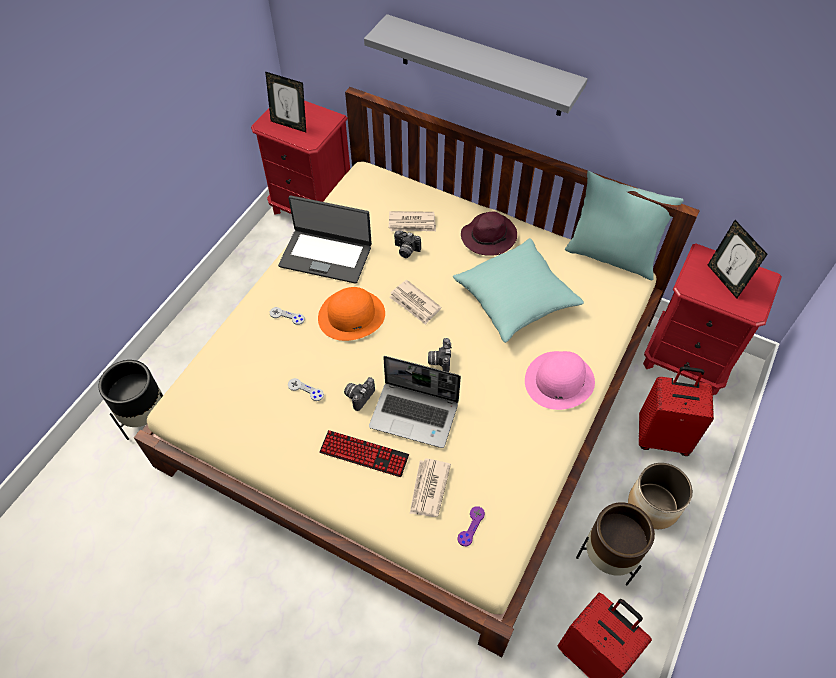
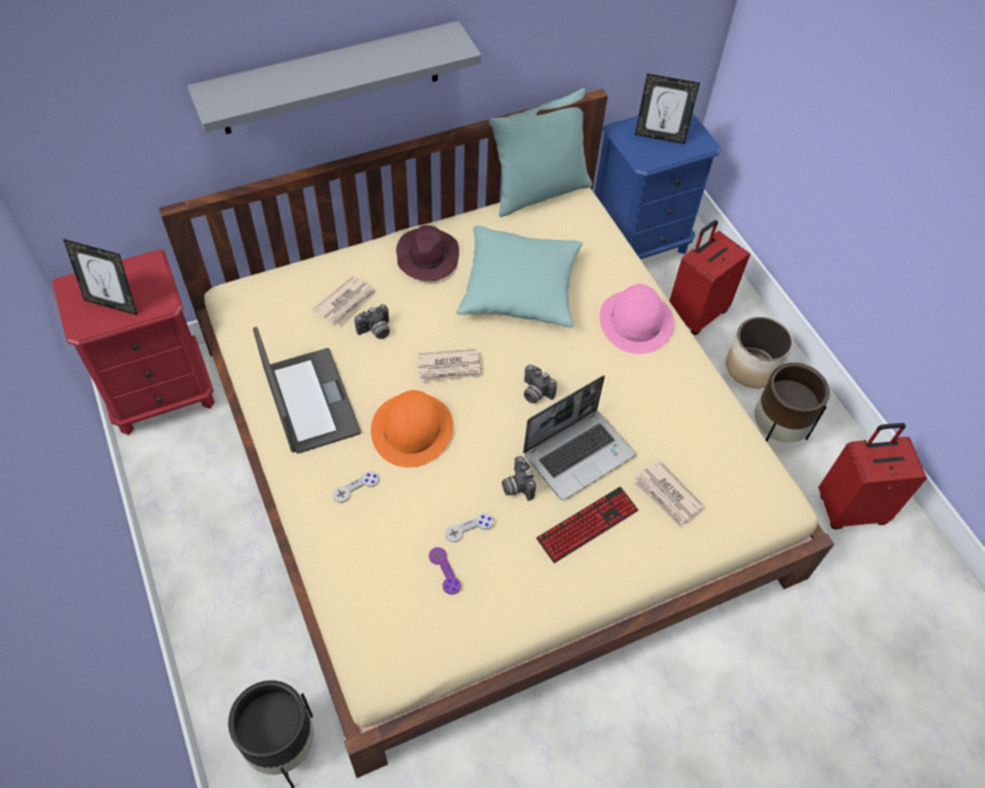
camera: 55 degrees left, 0 degrees up
(290, 124) = (113, 304): picture frame -> picture frame turned 45 degrees clockwise
(326, 255) = (309, 401): laptop -> laptop turned 75 degrees counterclockwise
(471, 526) = (730, 489): purple game controller -> purple game controller (444, 571)
(686, 360) = (639, 242): red nightstand -> blue nightstand

